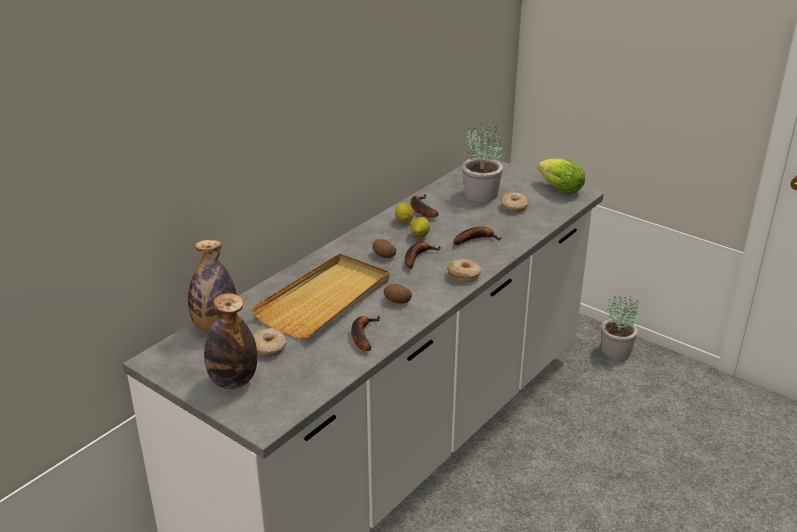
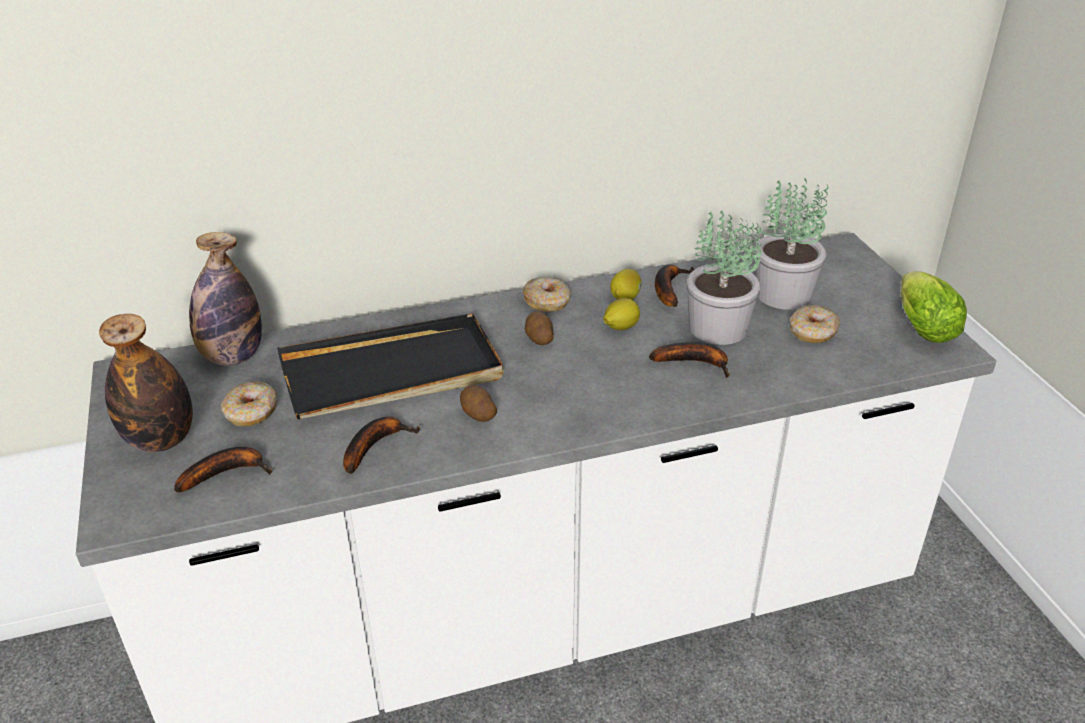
camera: 35 degrees right, 5 degrees up
(325, 300) = (392, 373): beige tray -> black tray
(417, 257) = (580, 358): banana -> banana (227, 472)
(464, 275) = (613, 413): donut -> donut (547, 301)
(616, 350) = (988, 623): potted plant -> potted plant (718, 329)

